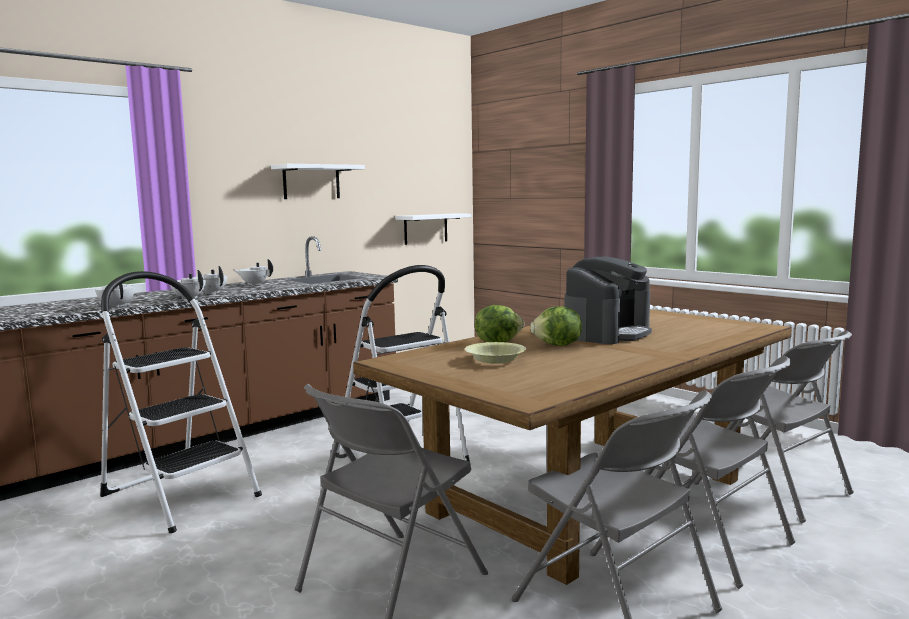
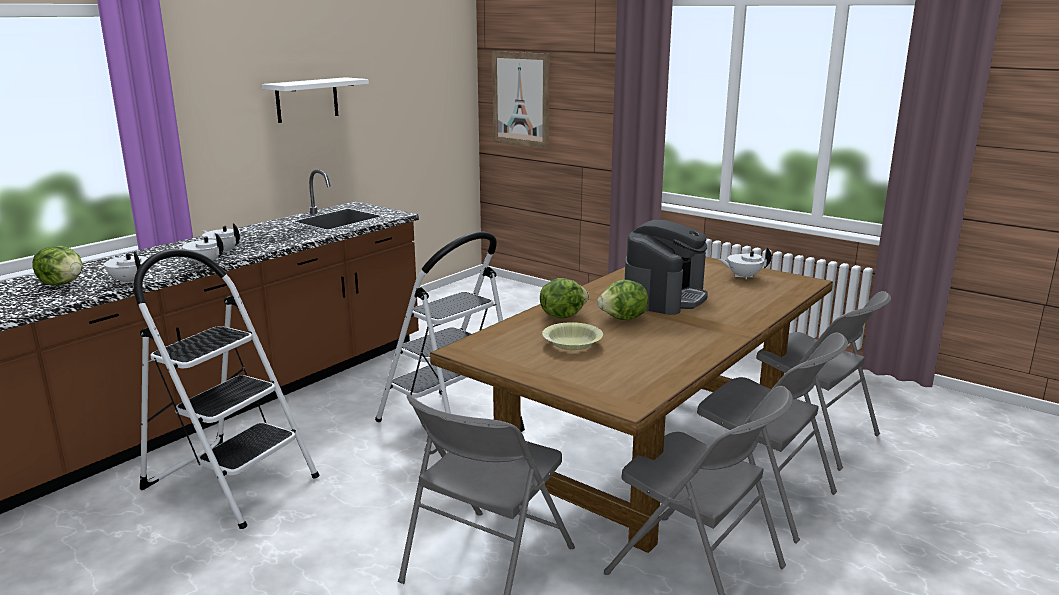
camera: 10 degrees left, 10 degrees up
(63, 306) = (63, 283): none -> lettuce
(254, 284) = (262, 232): white teapot -> white teapot (743, 276)
(425, 228) = (430, 141): white shelf -> none
(507, 192) = (520, 99): none -> picture

